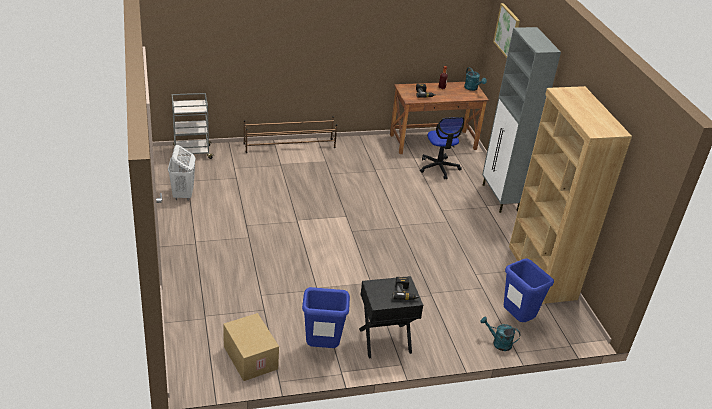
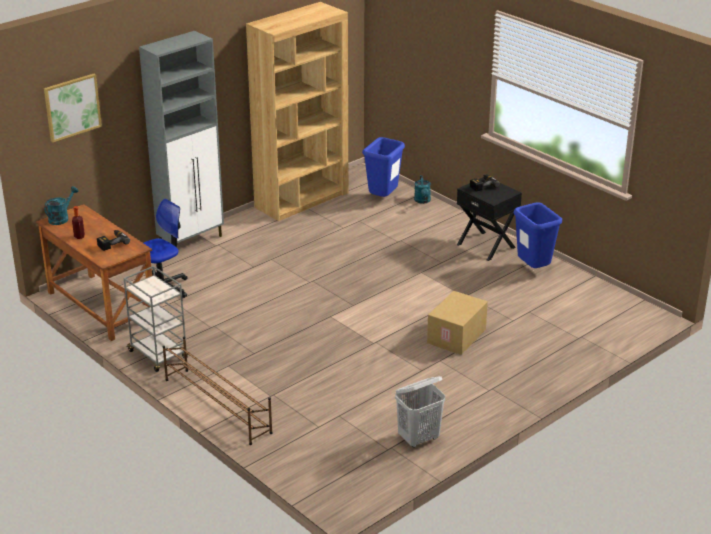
camera: 115 degrees left, 5 degrees down
(192, 153) = (320, 477): grey cart -> grey cart (159, 355)
(249, 357) = (591, 297): cardboard box -> cardboard box (457, 336)

